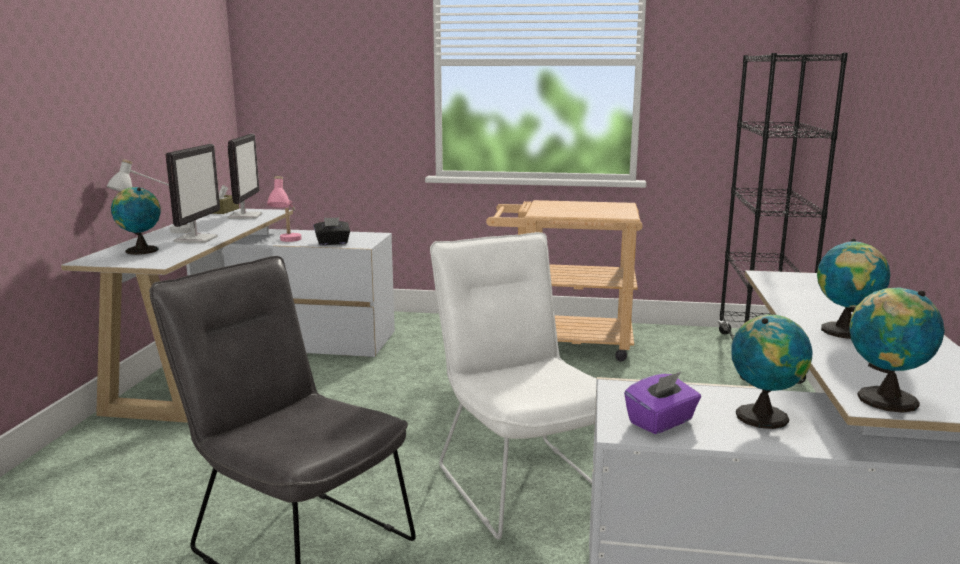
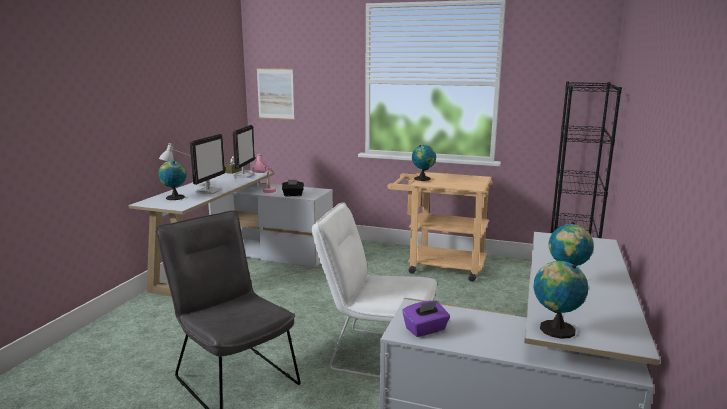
camera: 10 degrees right, 0 degrees up
(285, 85) = (275, 93): none -> picture
(519, 479) = (376, 354): white chair -> white chair turned 60 degrees counterclockwise
(764, 416) = (491, 331): globe -> globe (423, 178)

